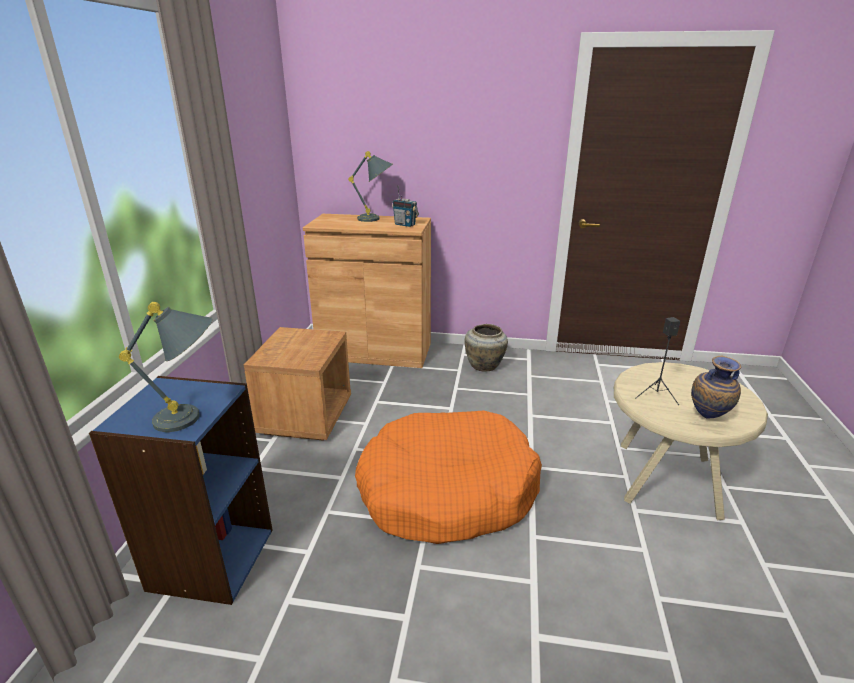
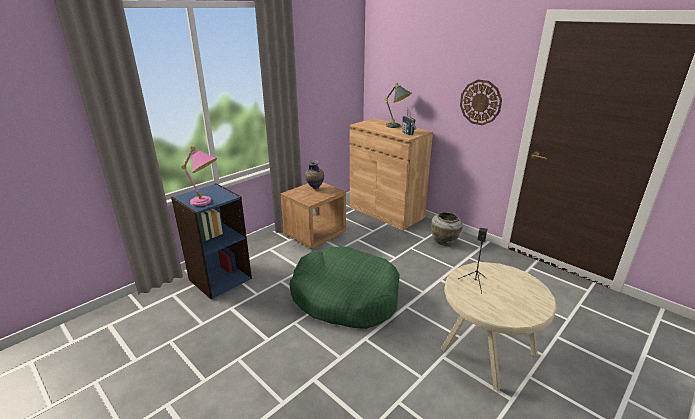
camera: 35 degrees right, 0 degrees up
(193, 418) = (206, 203): grey table lamp -> pink table lamp
(447, 491) = (345, 297): orange dog bed -> green dog bed
(499, 166) = (480, 102): none -> wall clock
(707, 419) = (488, 308): vase -> vase (314, 189)

